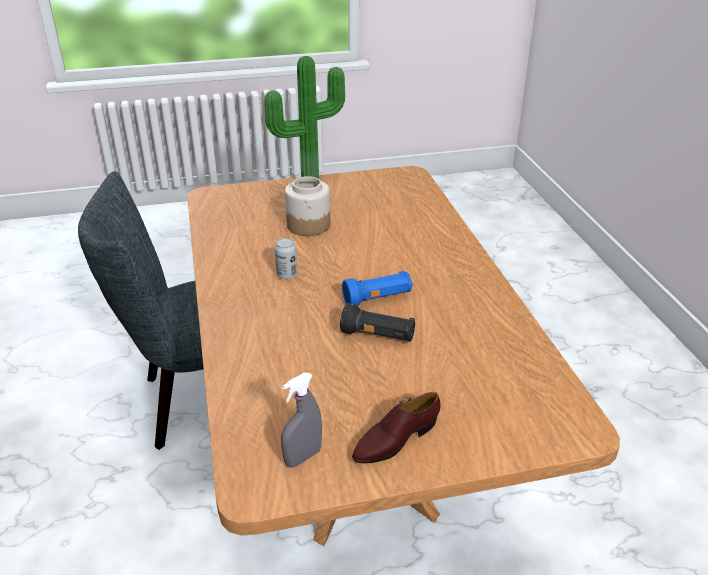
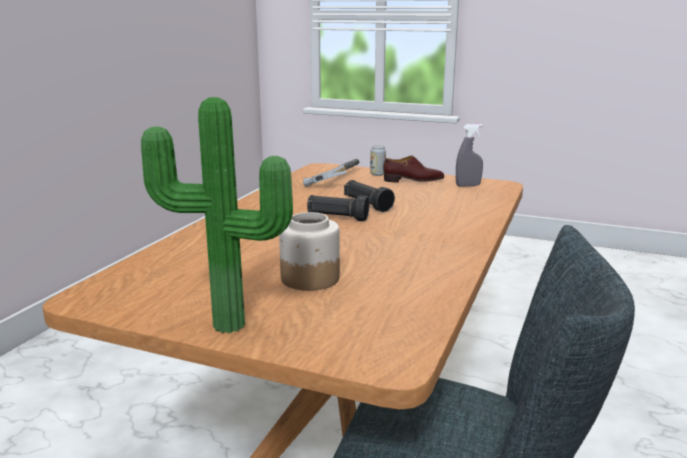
camera: 145 degrees left, 15 degrees down
(287, 275) = (389, 247): can -> can (377, 174)
(377, 299) = (337, 218): blue flashlight -> black flashlight
(501, 390) = (334, 179): none -> hammer

